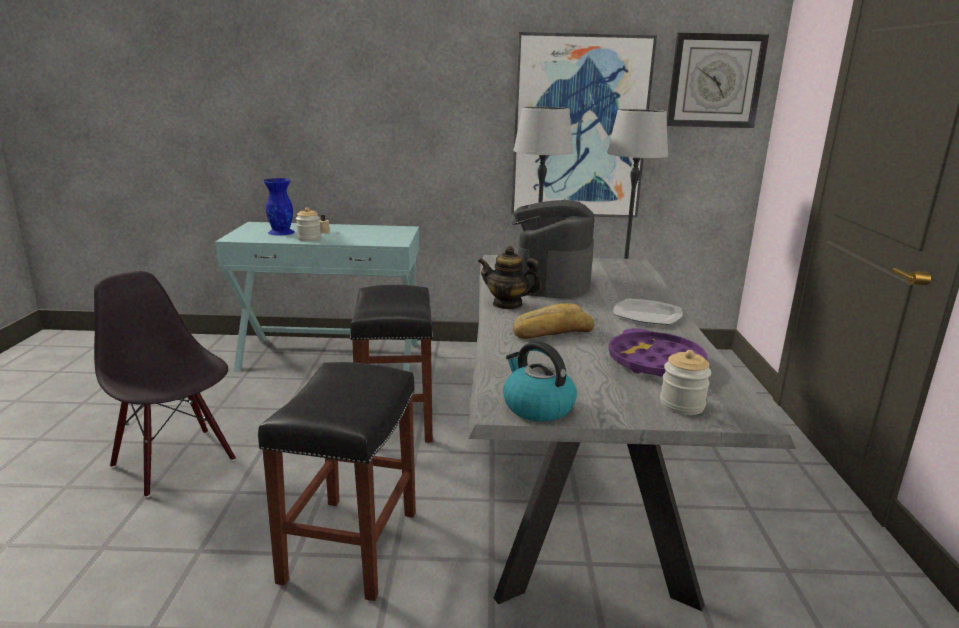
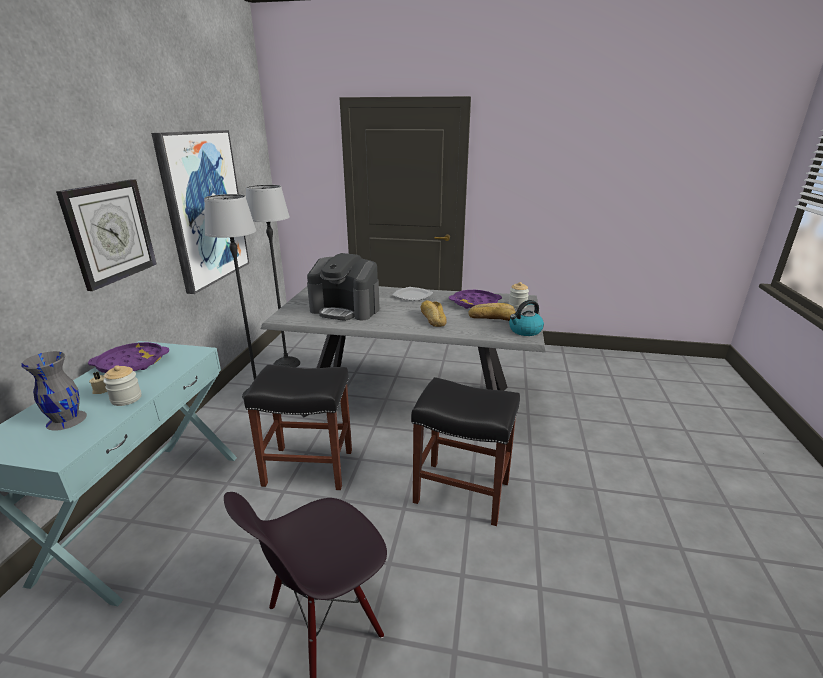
camera: 80 degrees left, 5 degrees up
(281, 232) = (66, 419): blue vase -> grey vase
(372, 231) = (131, 363): none -> purple tray
(507, 304) = (384, 324): teapot -> none
(590, 377) = (492, 317): none -> bread
(715, 81) = (250, 159): wall clock -> wall clock (110, 232)

